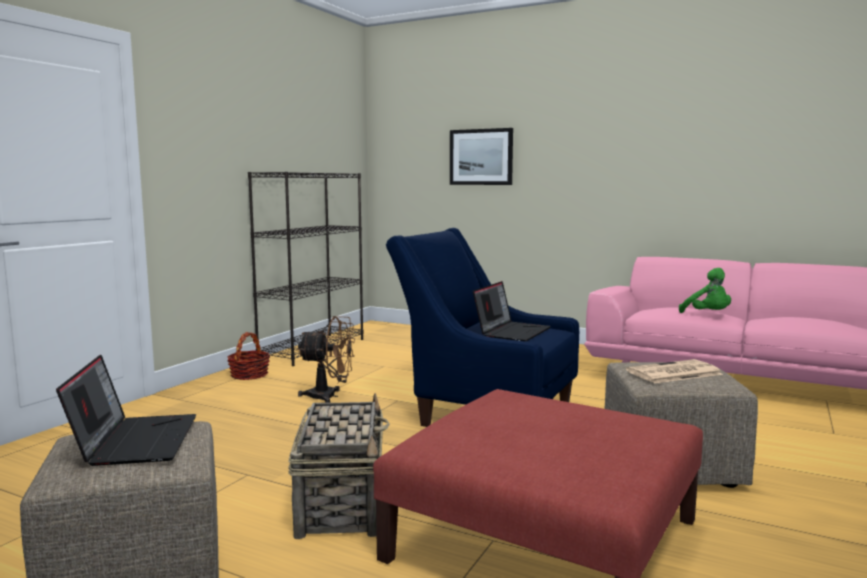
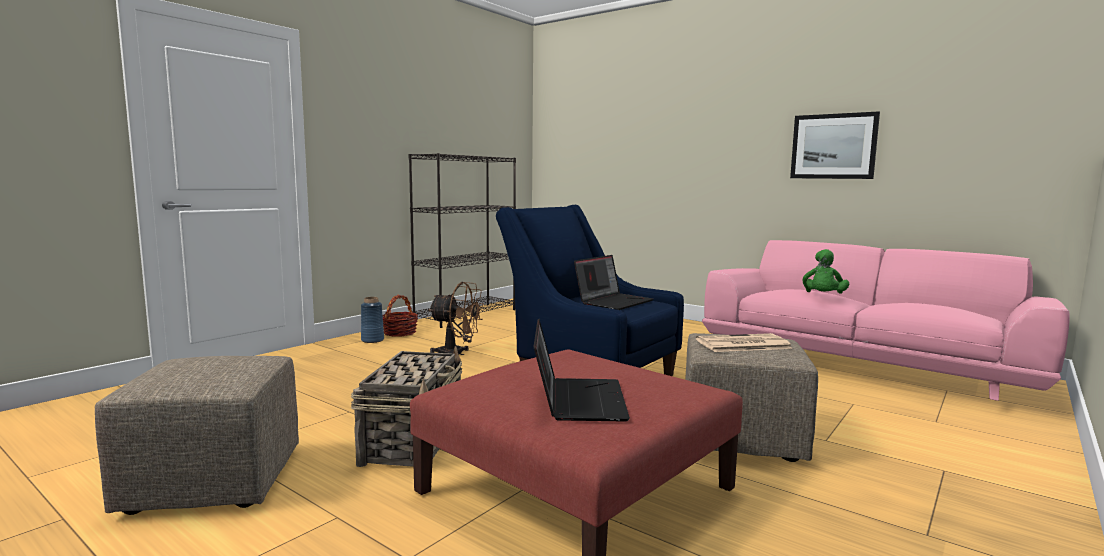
camera: 10 degrees right, 0 degrees up
(135, 440) = (214, 365): laptop -> laptop (577, 400)
(223, 386) = (372, 340): none -> blue vase
(481, 157) = (630, 144): picture -> picture (833, 146)
(708, 315) = (823, 297): green plush toy -> green plush toy turned 45 degrees clockwise

